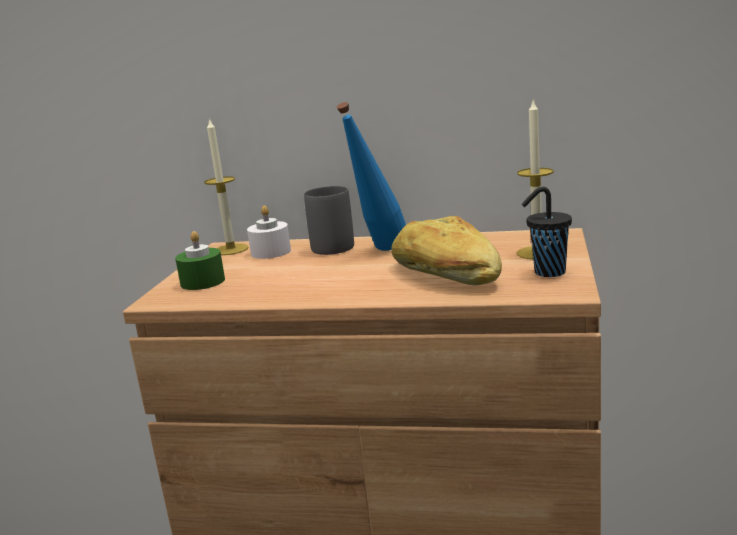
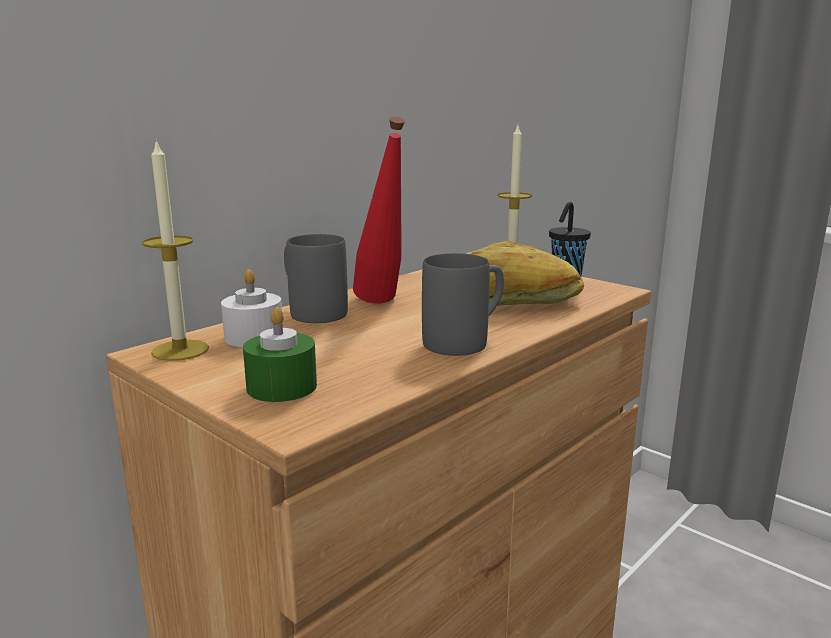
camera: 60 degrees left, 0 degrees up
(335, 290) = (466, 341): none -> grey mug
(379, 252) = (383, 305): blue bottle -> red bottle

